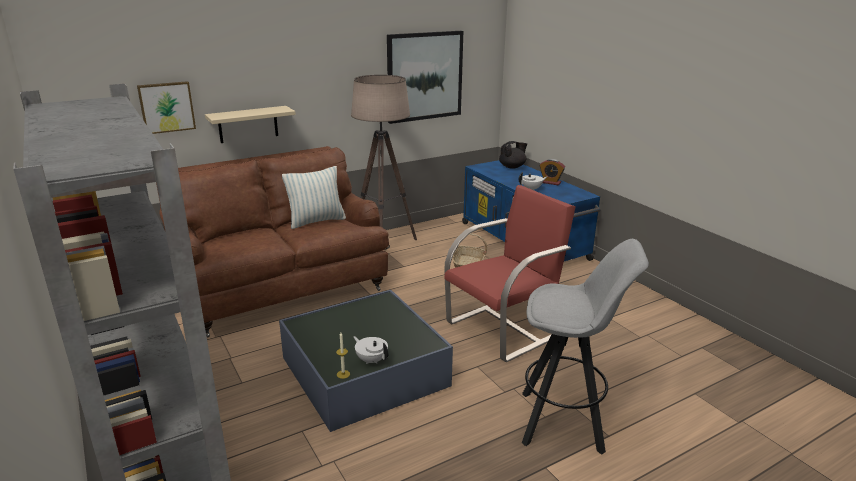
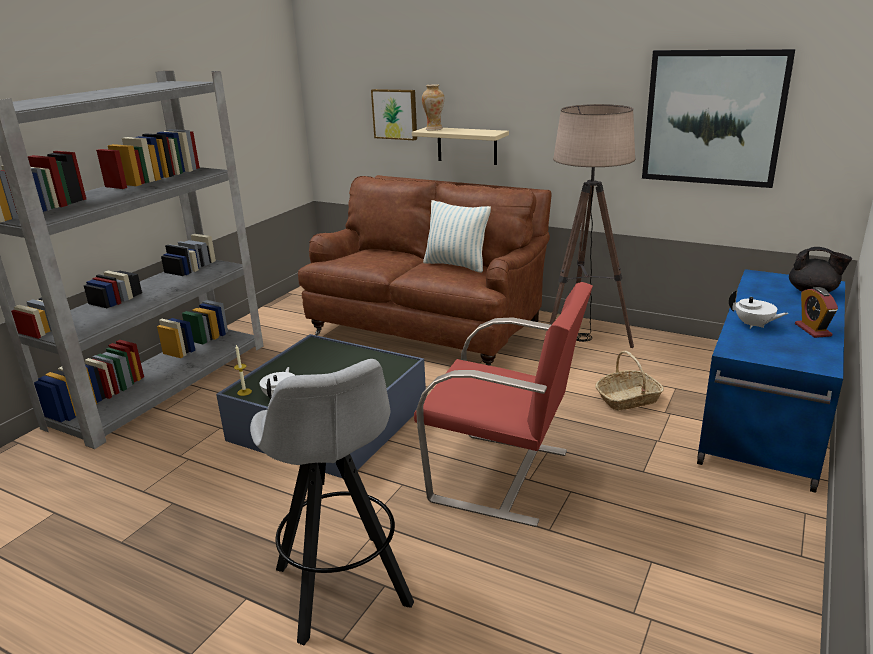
camera: 60 degrees right, 0 degrees up
(223, 115) = (434, 129): none -> vase

